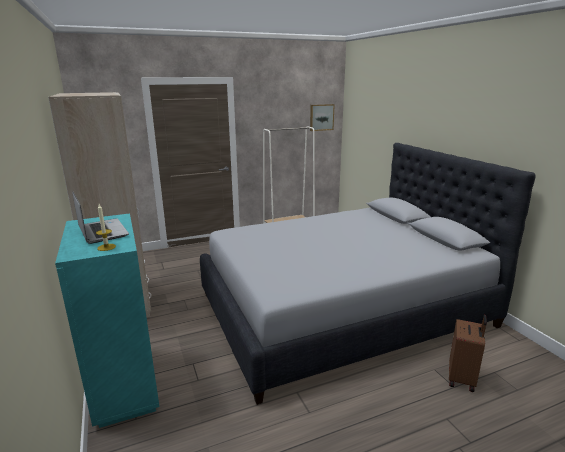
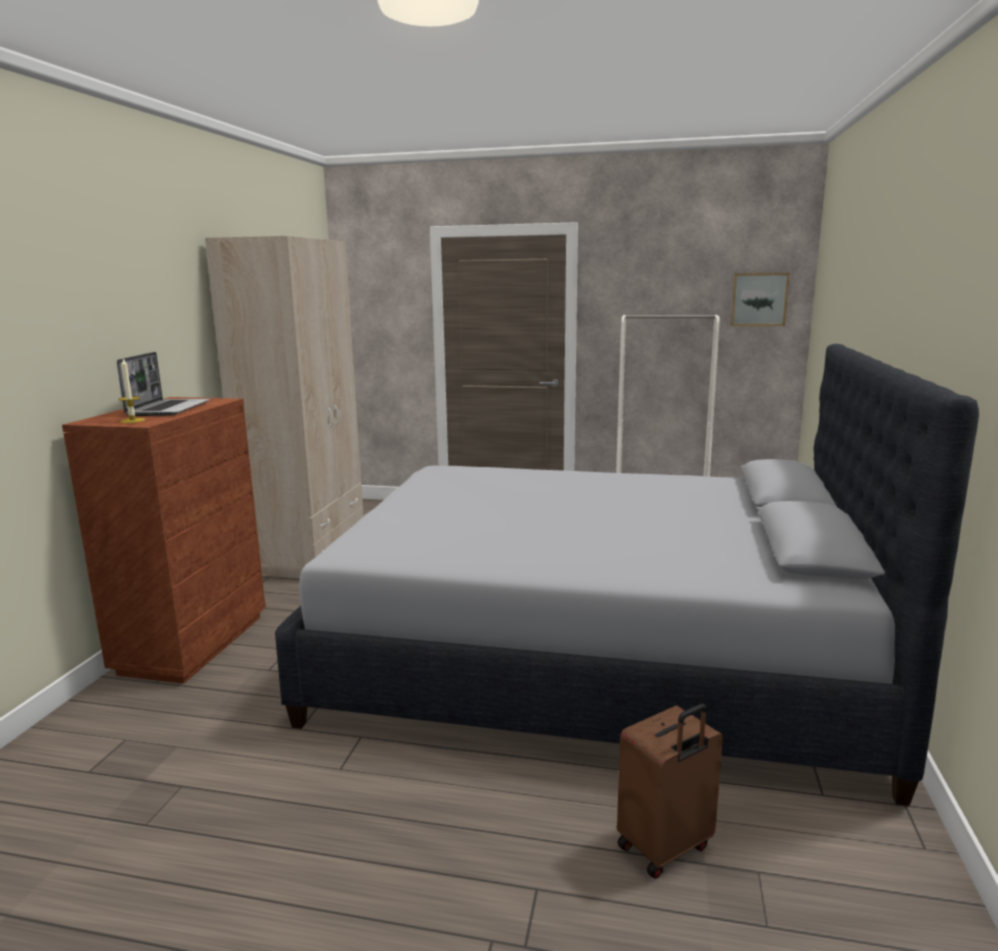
camera: 35 degrees right, 5 degrees down
(125, 385) = (193, 643): turquoise dresser -> brown dresser

